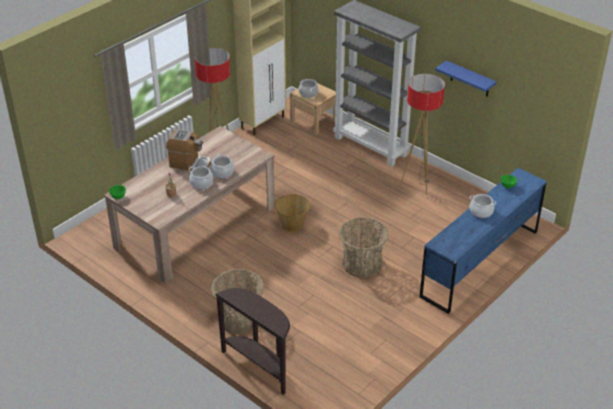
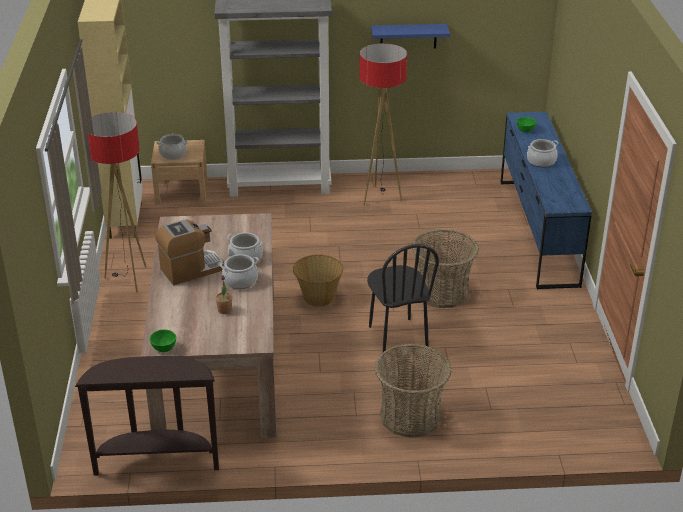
camera: 45 degrees left, 5 degrees down
(259, 366) = (503, 445): brown console table -> brown console table (157, 461)
(298, 272) = (397, 336): none -> black chair

